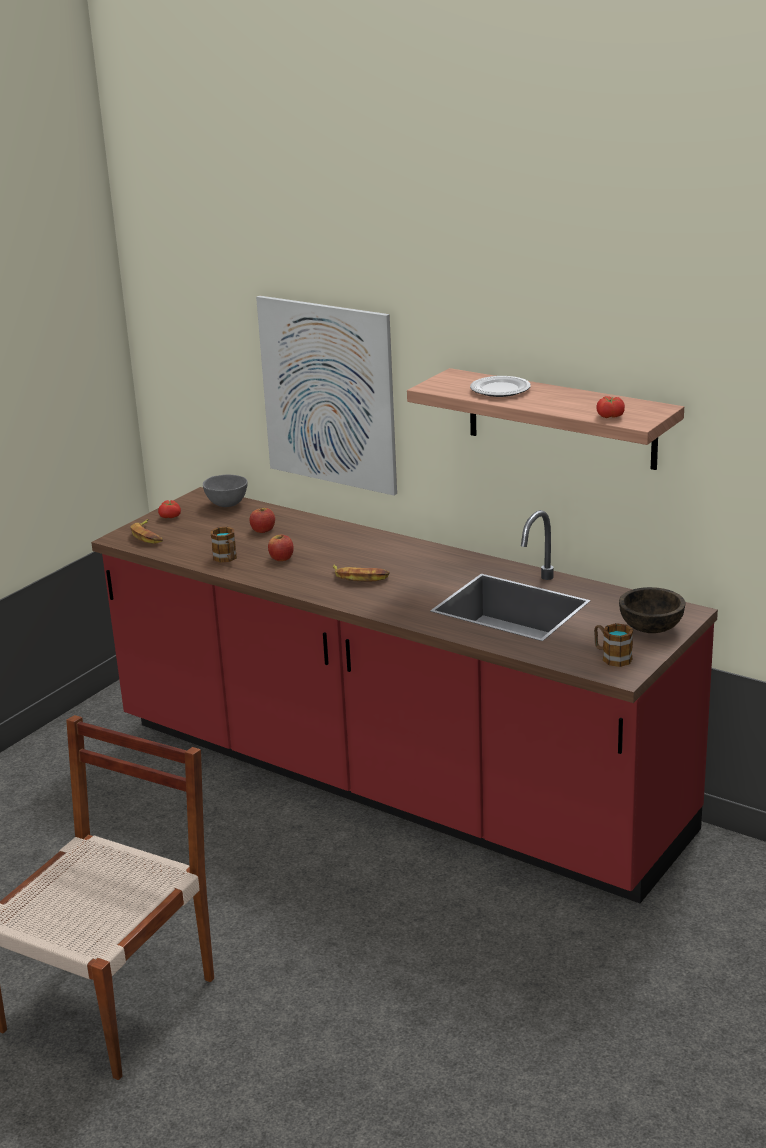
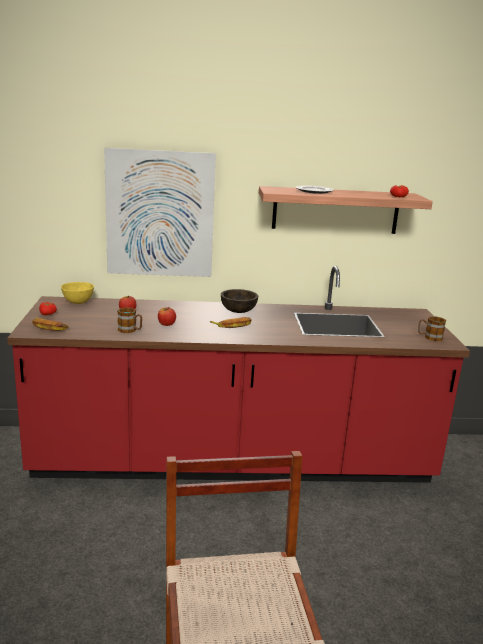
camera: 40 degrees left, 5 degrees down
(226, 504) = (77, 302): grey bowl -> yellow bowl
(651, 628) = (418, 321): brown bowl -> brown bowl (238, 311)

